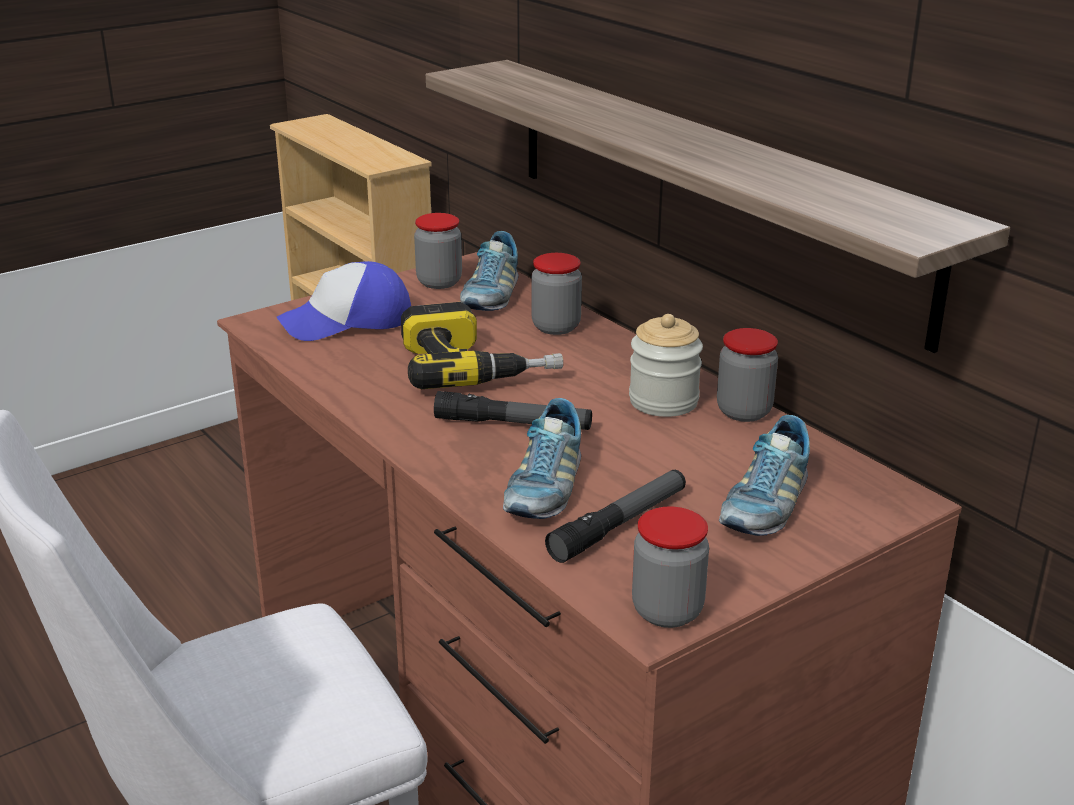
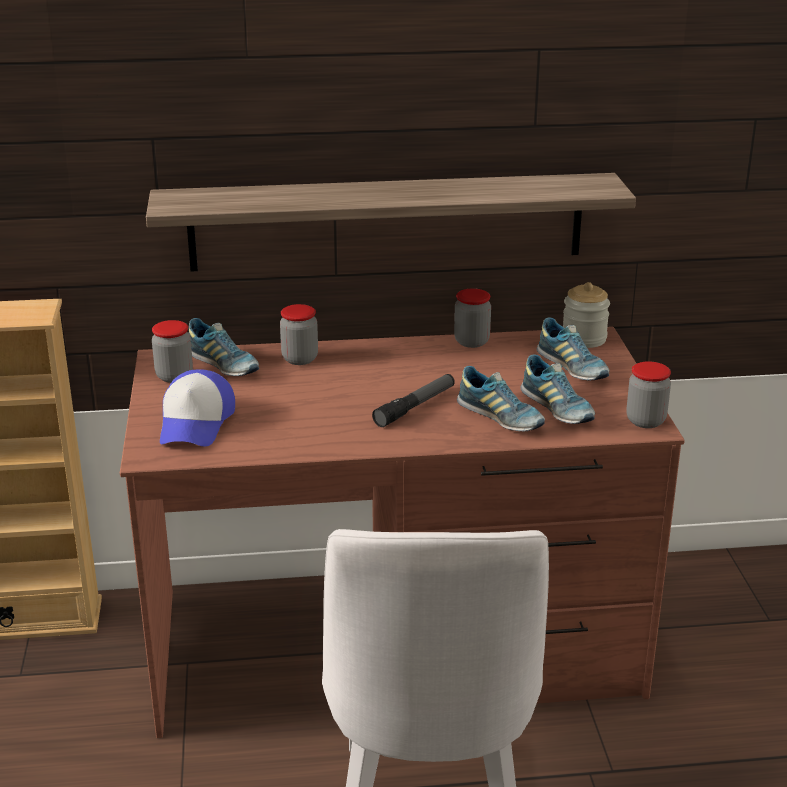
camera: 60 degrees left, 0 degrees up
(476, 365) = (323, 397): power drill -> none
(619, 525) = (557, 409): flashlight -> shoe
(663, 401) = (436, 358): jar -> jar (584, 339)

